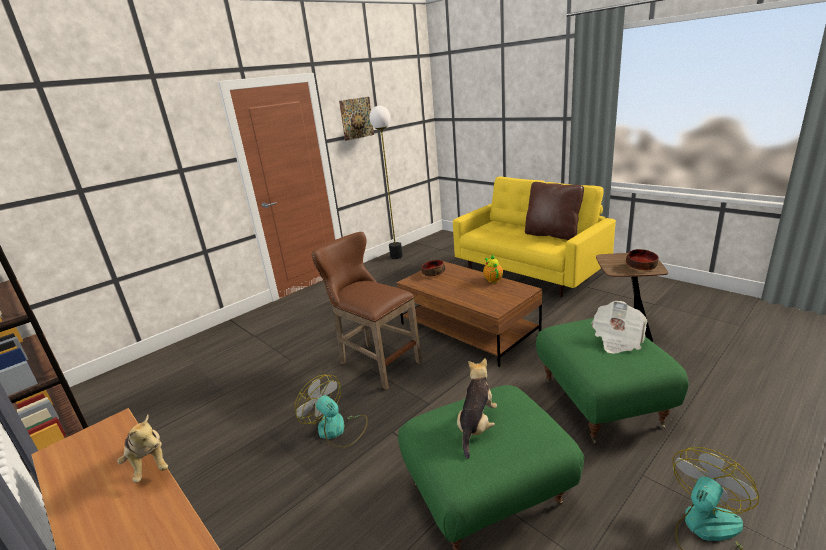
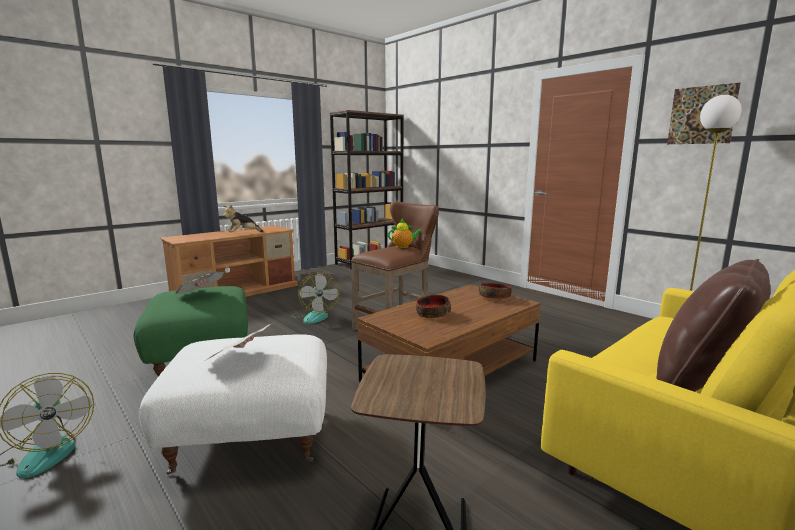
camera: 90 degrees right, 10 degrees down
(337, 430) = (314, 316): fan -> fan turned 120 degrees clockwise
(476, 426) = (200, 295): plush toy -> newspaper
(492, 279) = (467, 323): teapot -> teapot (404, 246)
(602, 402) = (250, 439): green ottoman -> white ottoman
(640, 266) = (401, 389): bowl -> bowl (432, 314)

